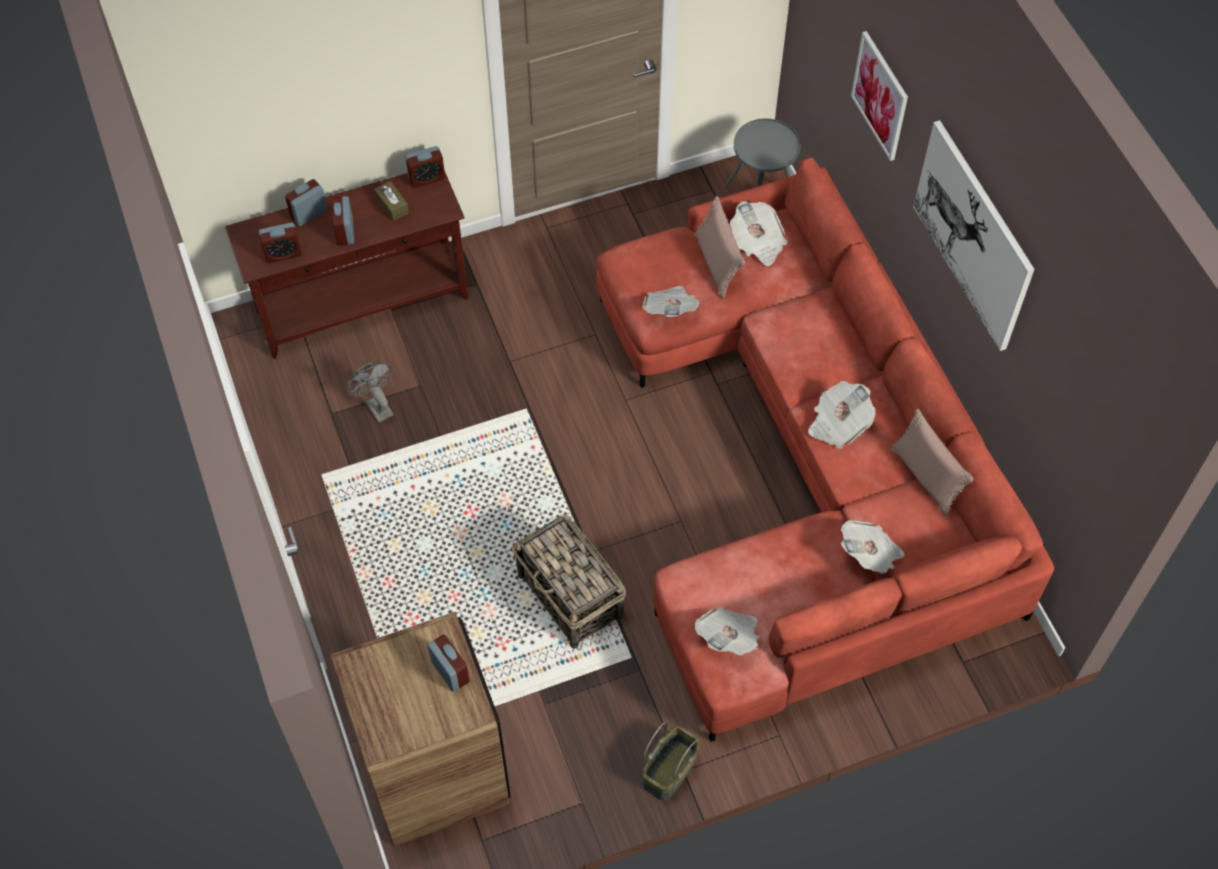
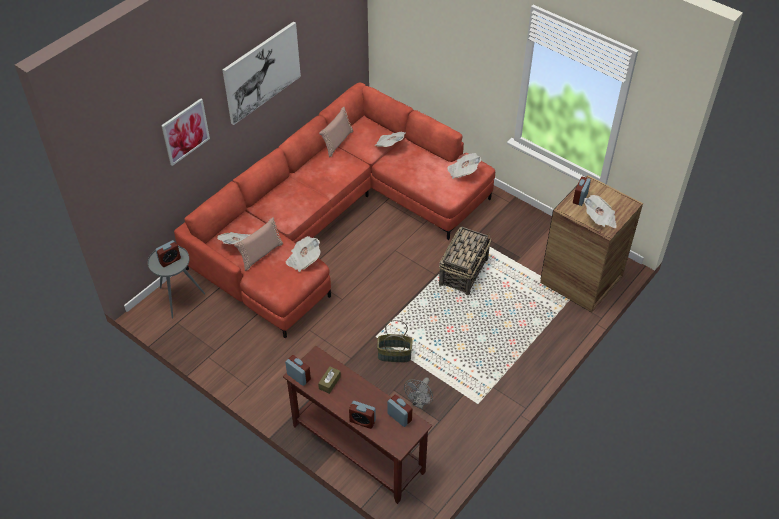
camera: 120 degrees left, 10 degrees down
(345, 231) = (363, 395): alarm clock -> alarm clock (169, 260)
(669, 769) = (513, 206): basket -> basket (394, 355)
(838, 424) = (329, 177): newspaper -> newspaper (599, 219)

